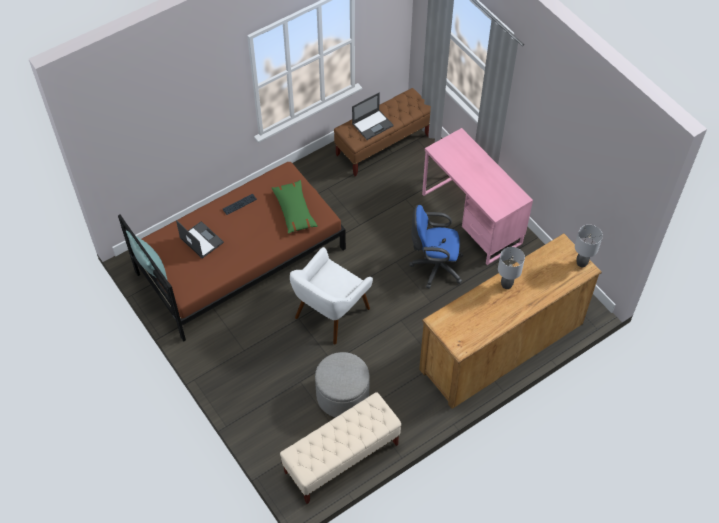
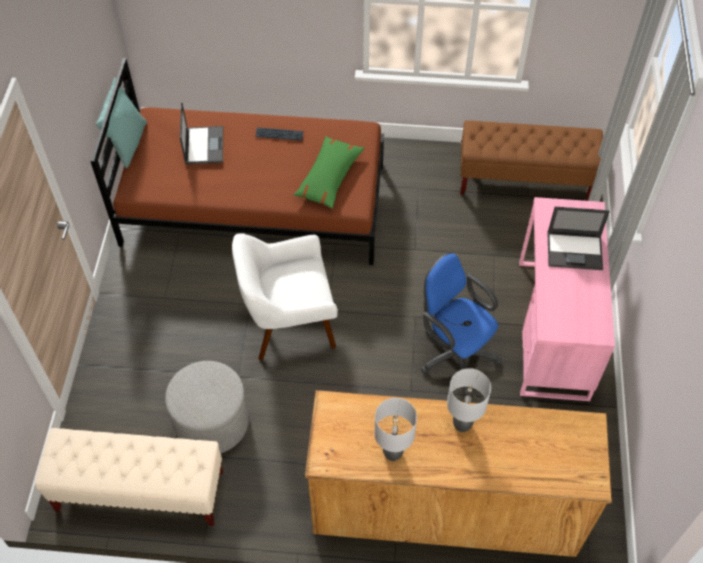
camera: 40 degrees right, 0 degrees up
(373, 124) = (512, 141): laptop -> laptop (575, 251)
(581, 263) = (592, 470): grey table lamp -> grey table lamp (392, 453)

